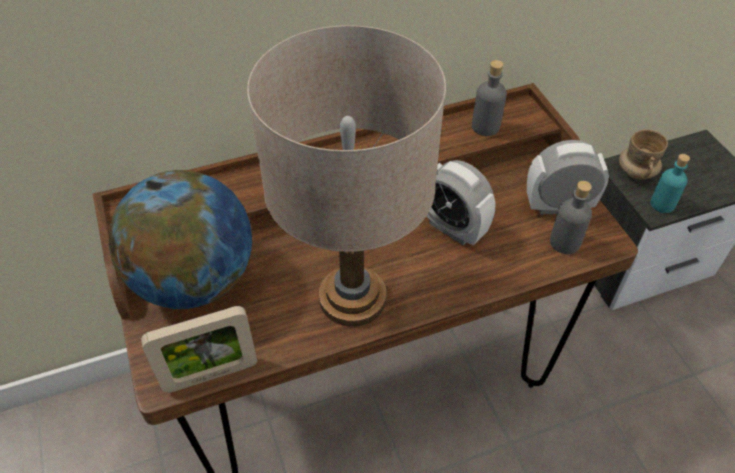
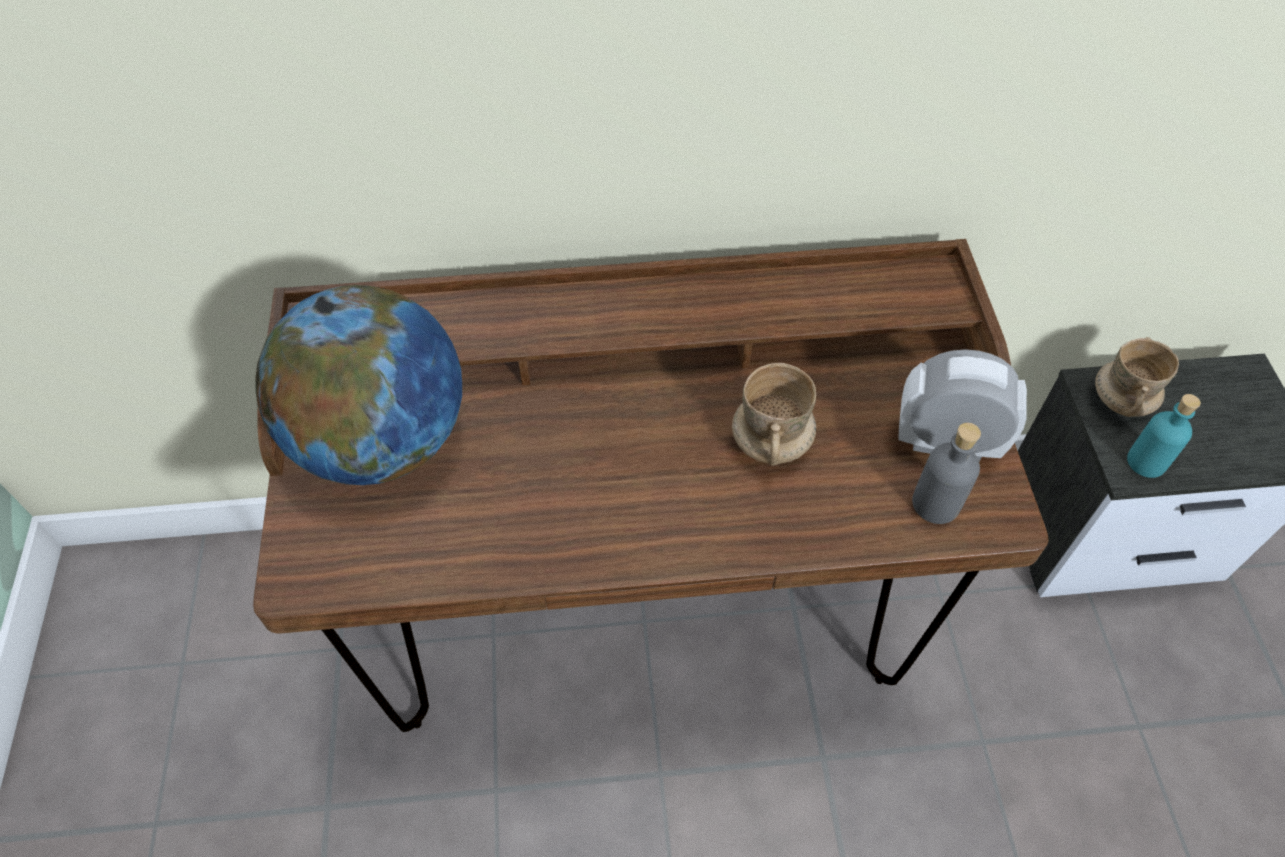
camera: 15 degrees right, 5 degrees up
(210, 375) = (361, 584): picture frame -> none
(352, 298) = (589, 517): beige table lamp -> none
(452, 228) = (771, 443): alarm clock -> beige mug
(485, 126) = (866, 296): grey bottle -> none

